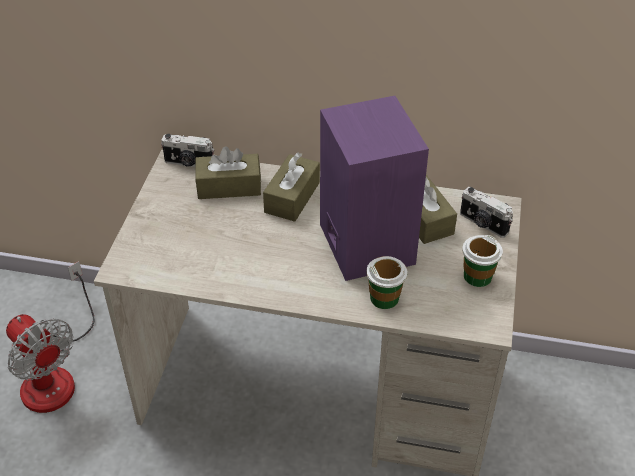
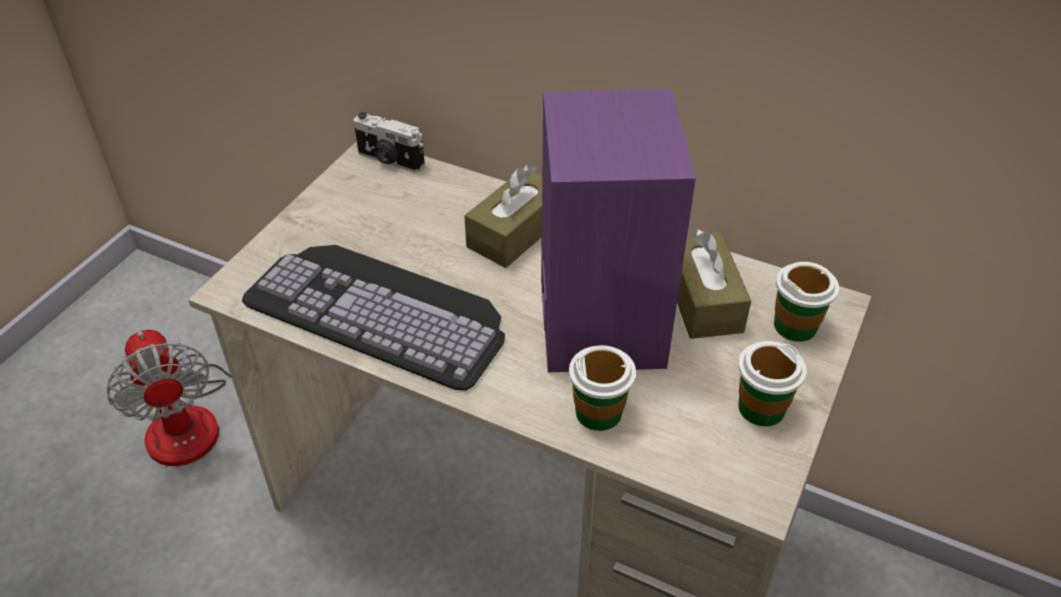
camera: 15 degrees right, 0 degrees up
(227, 262) = (383, 309): none -> keyboard
(229, 186) = (431, 201): brown tissue box -> none
(483, 224) = (795, 325): camera -> cup

